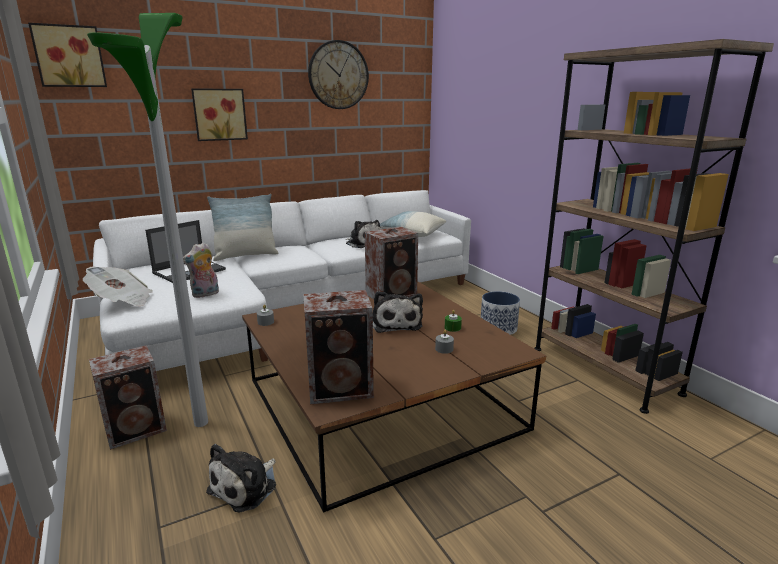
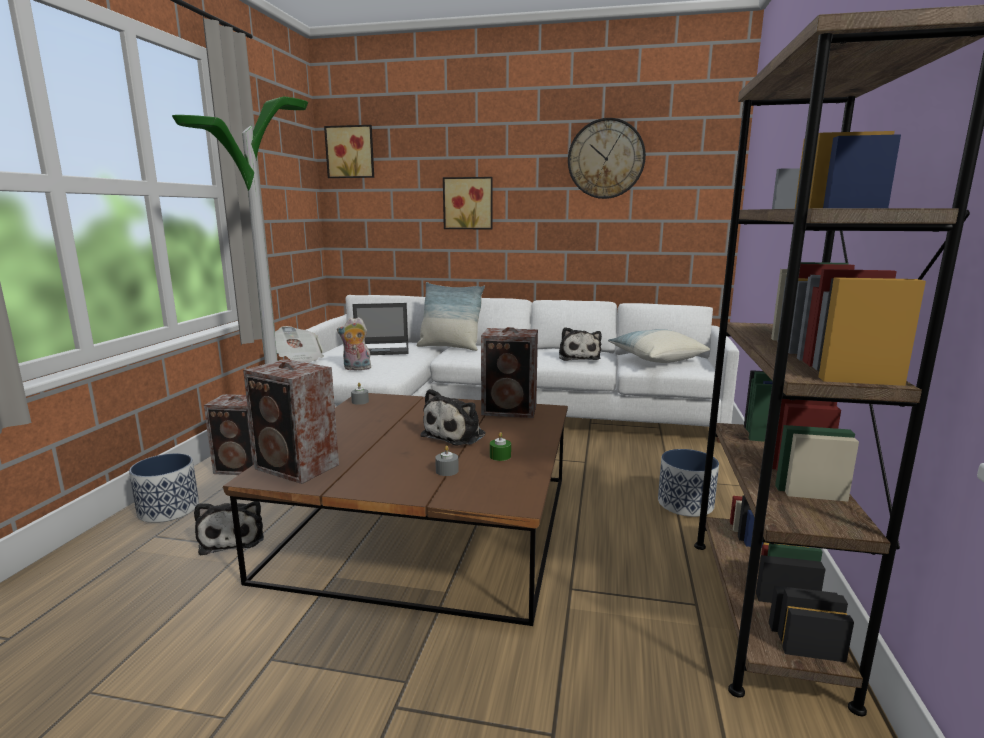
camera: 40 degrees right, 5 degrees down
(125, 501) = (168, 510): none -> planter
(246, 487) = (233, 538): plush toy -> plush toy turned 90 degrees counterclockwise

